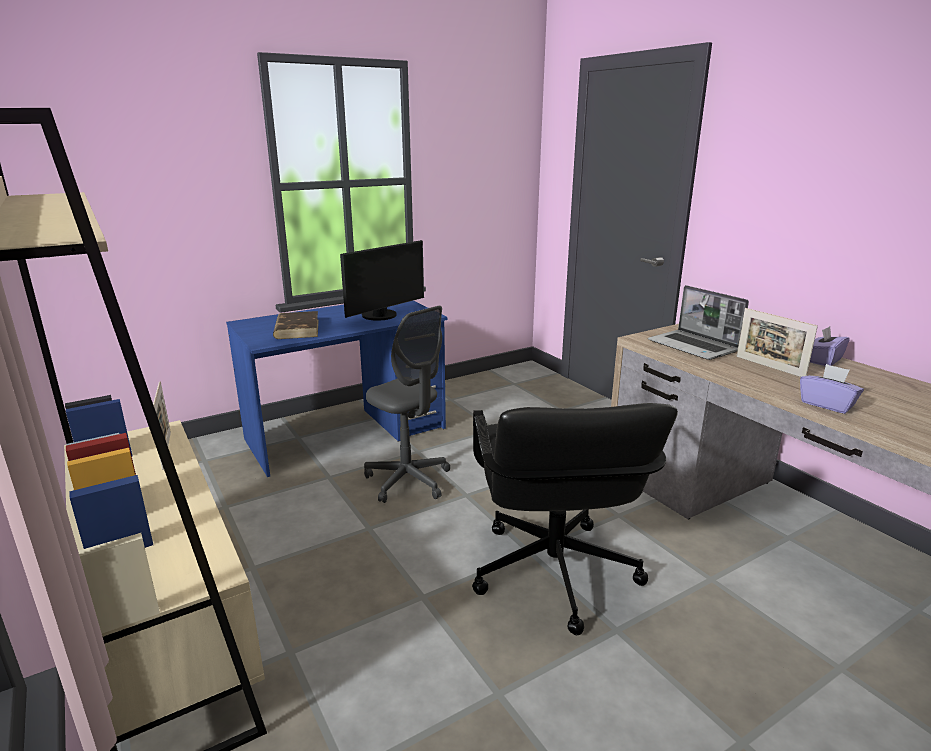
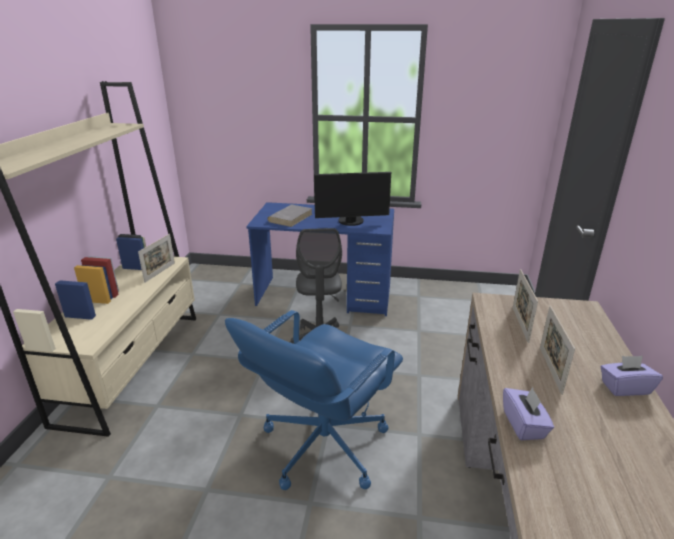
camera: 40 degrees right, 5 degrees up
(297, 328) = (290, 217): brown book -> grey book
(553, 573) = (322, 445): black office chair -> blue office chair
(694, 346) = (520, 324): laptop -> picture frame

